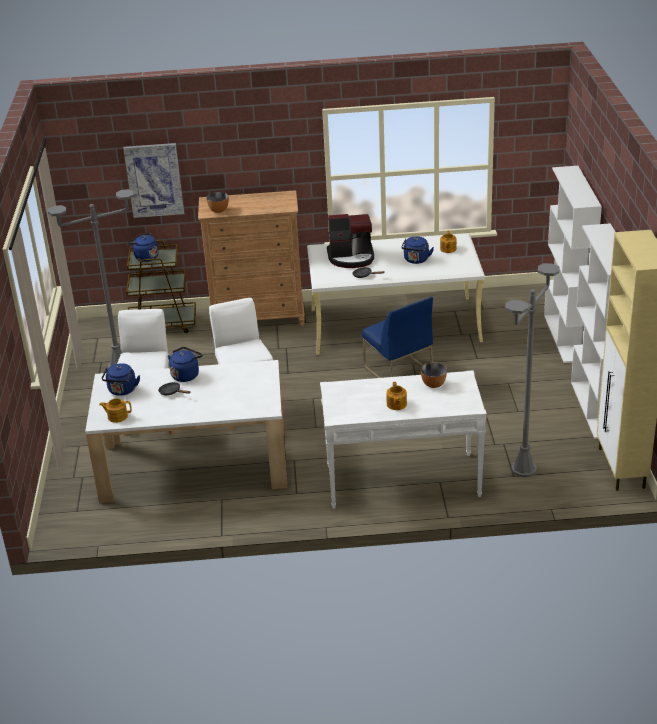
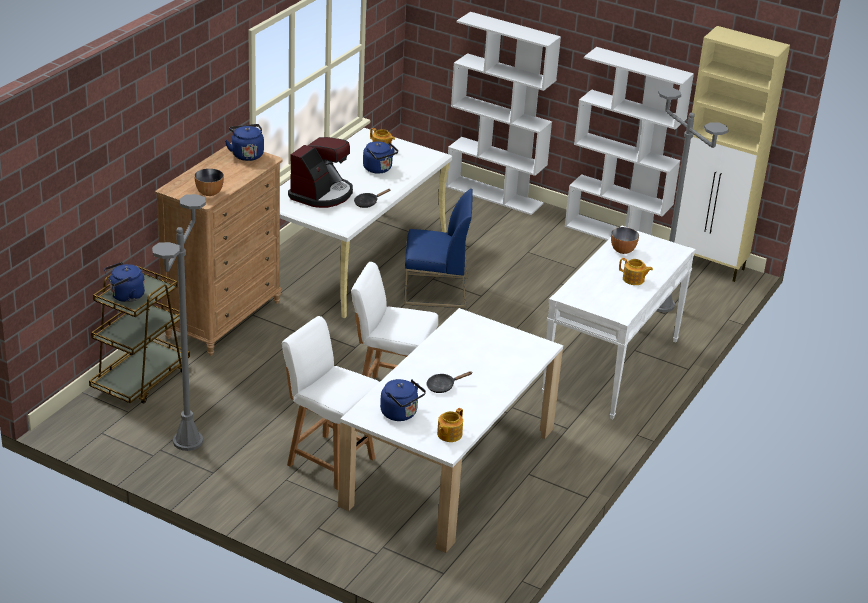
camera: 60 degrees left, 0 degrees up
(154, 180) = (110, 188): picture -> none
(186, 375) = (419, 366): blue kettle -> blue kettle (246, 154)

